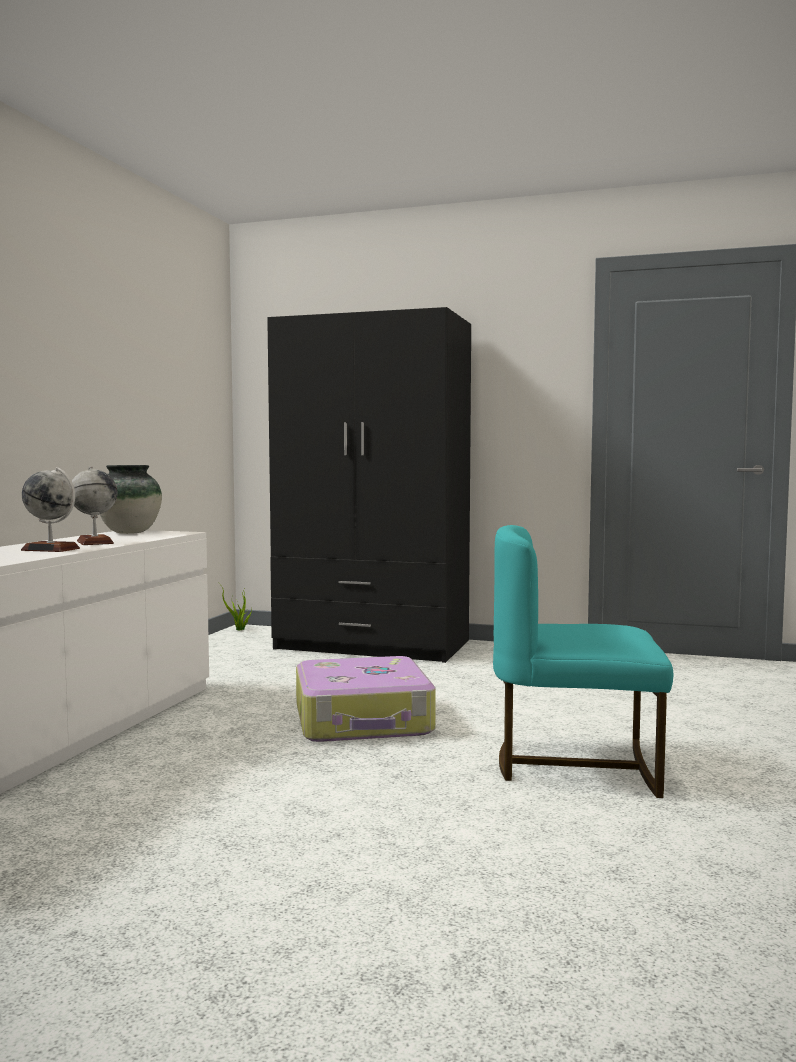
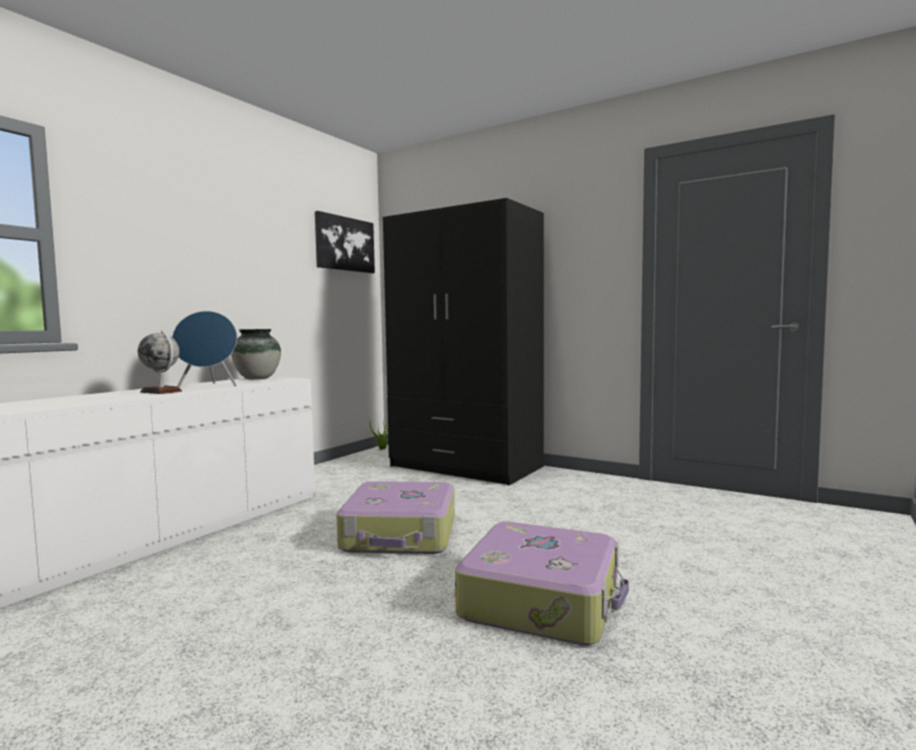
camera: 15 degrees right, 0 degrees up
(95, 542) = (208, 386): globe -> blue speaker
(196, 348) = (344, 244): none -> picture
(575, 765) = (542, 600): turquoise chair -> suitcase

